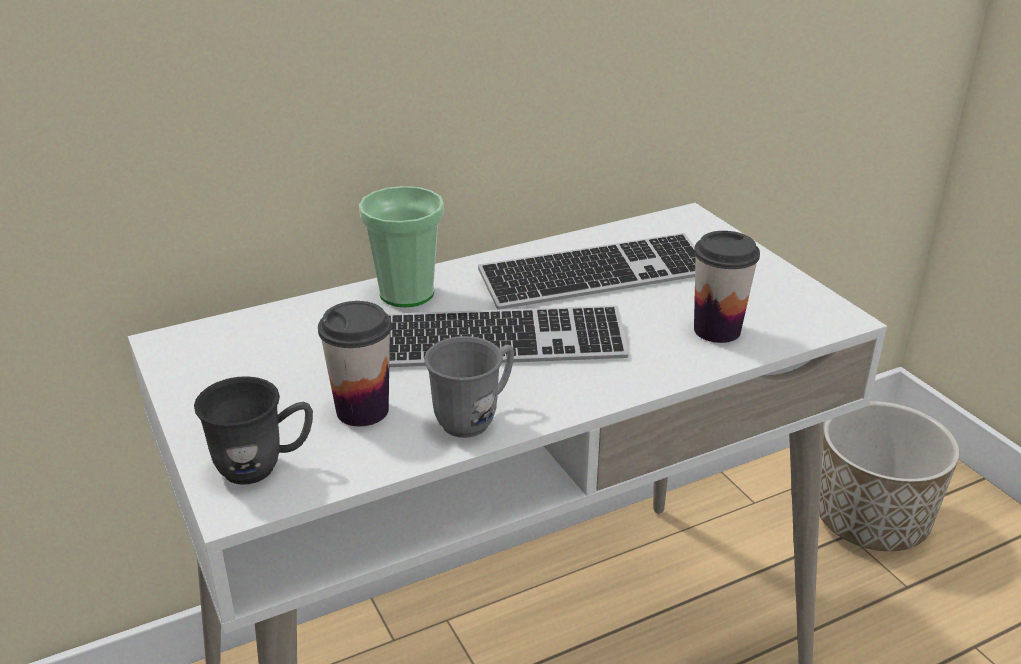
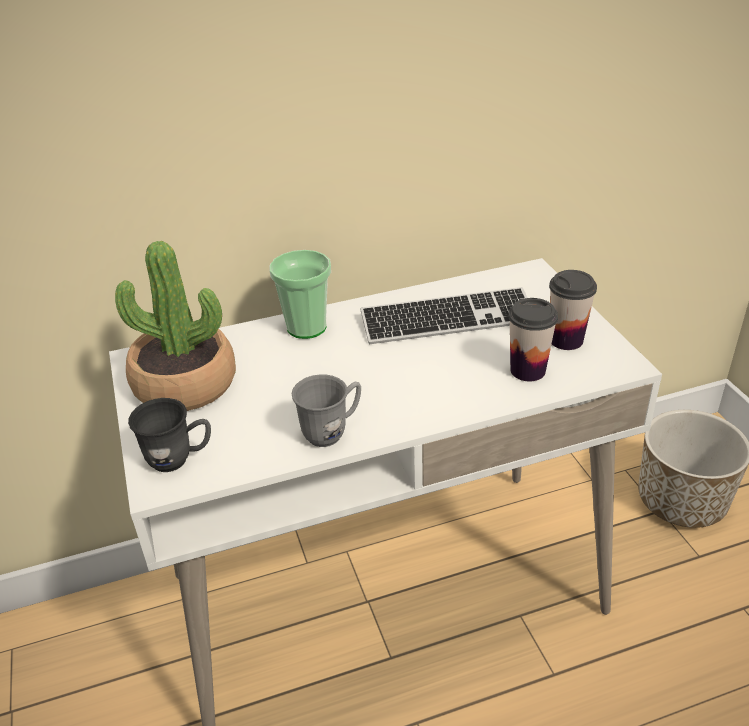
camera: 10 degrees right, 5 degrees up
(250, 371) = (185, 384): none -> potted plant
(362, 410) = (255, 420): cup -> cup (566, 340)
(498, 343) = (362, 372): keyboard -> none

